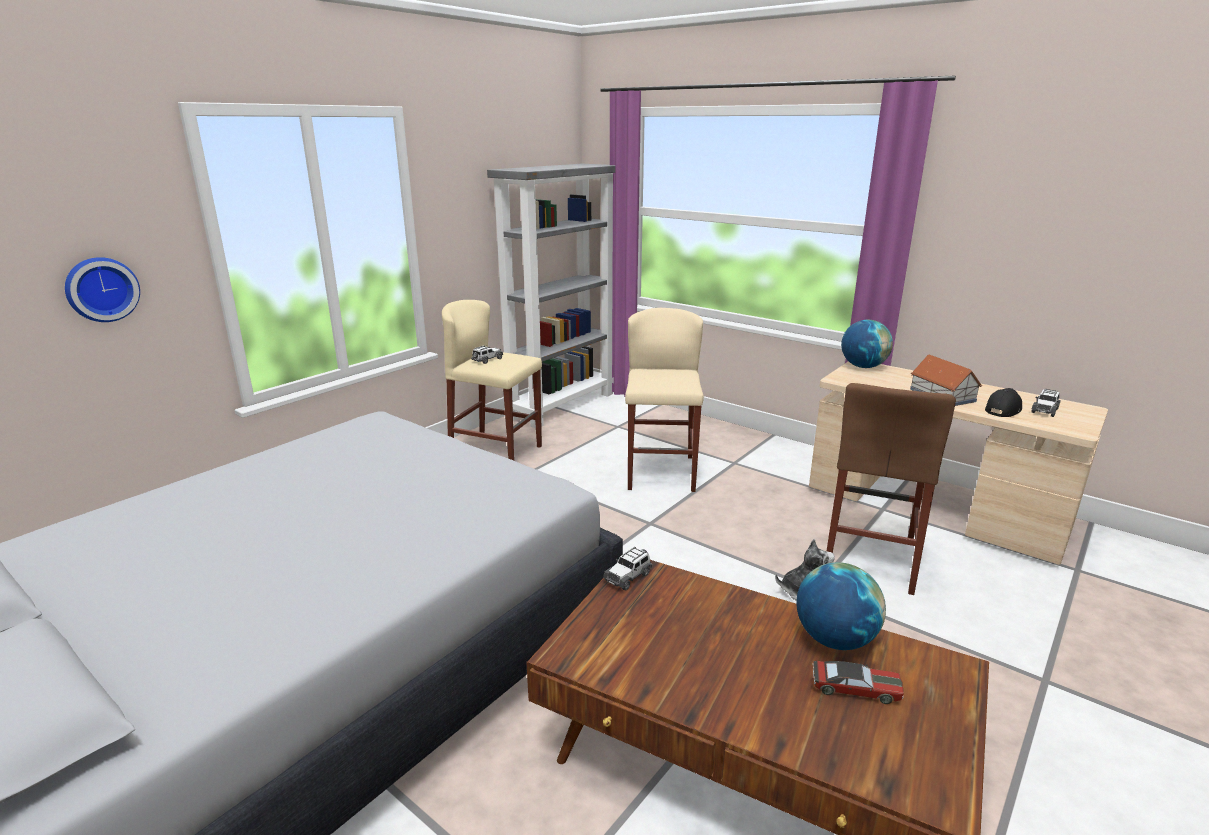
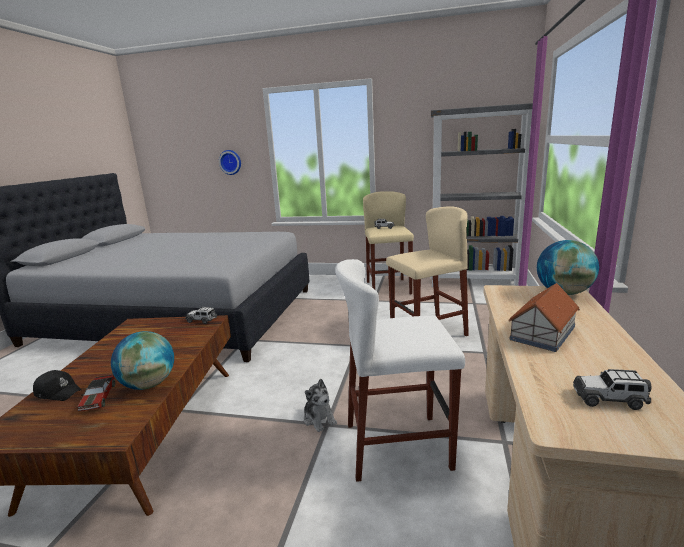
camera: 65 degrees right, 5 degrees down
(869, 558) = (397, 446): brown stool -> white stool
(1002, 409) = (554, 369): black cap -> black cap (58, 392)

